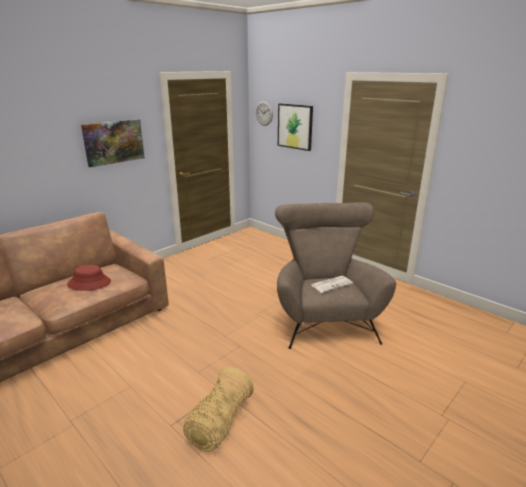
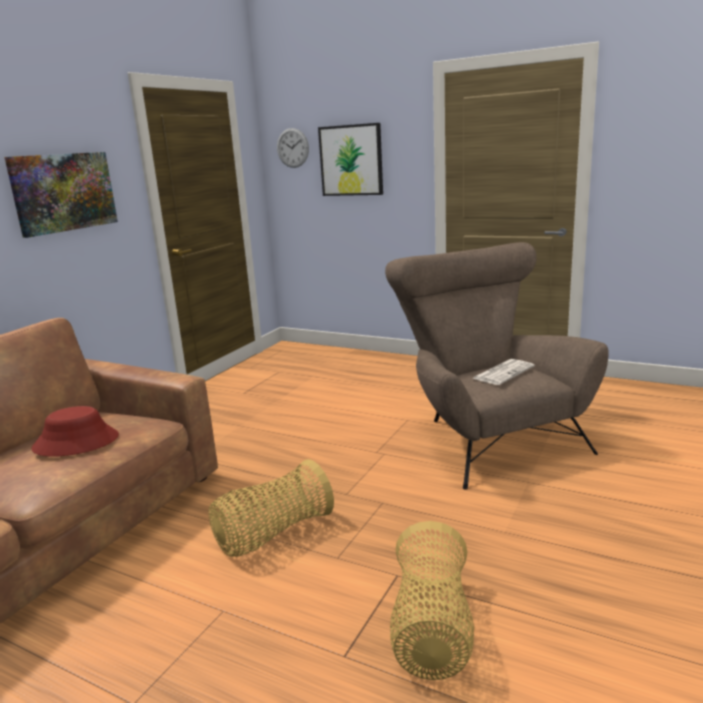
camera: 15 degrees left, 5 degrees down
(175, 350) = (272, 534): none -> basket

